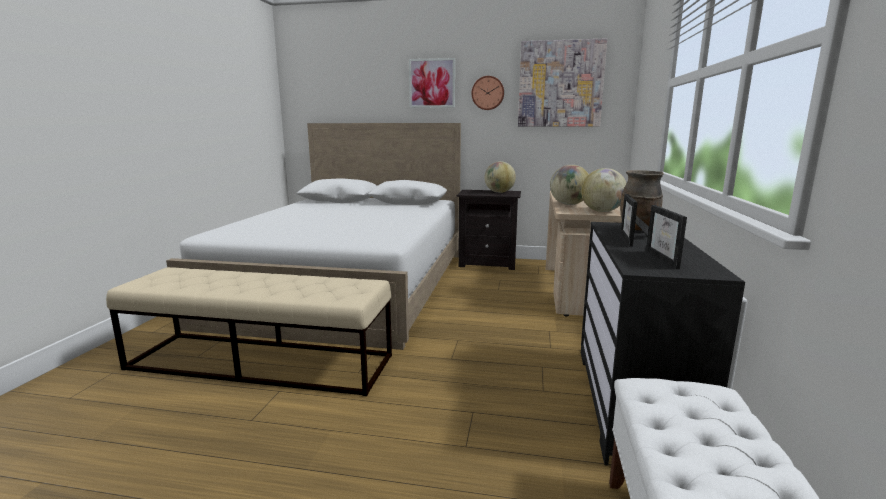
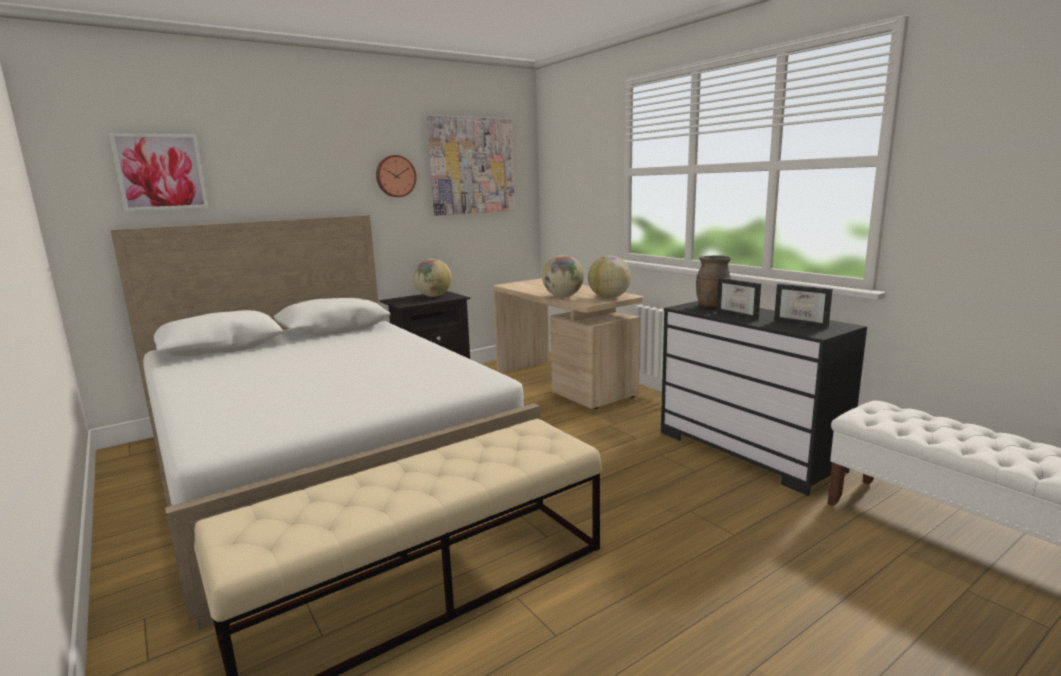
camera: 45 degrees left, 0 degrees up
(432, 83) = (321, 163): picture -> picture (160, 172)

